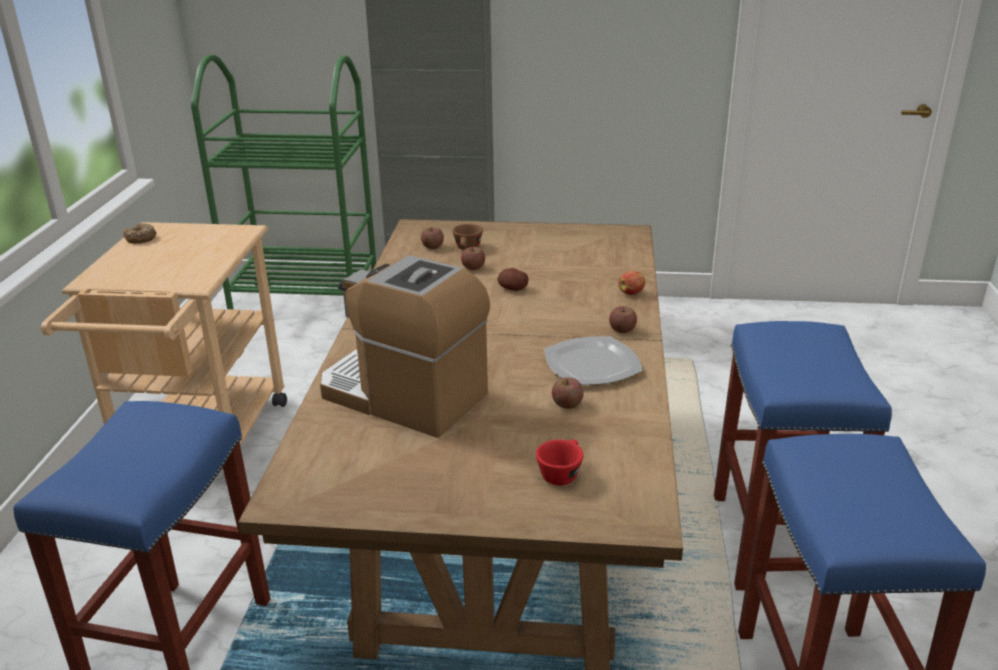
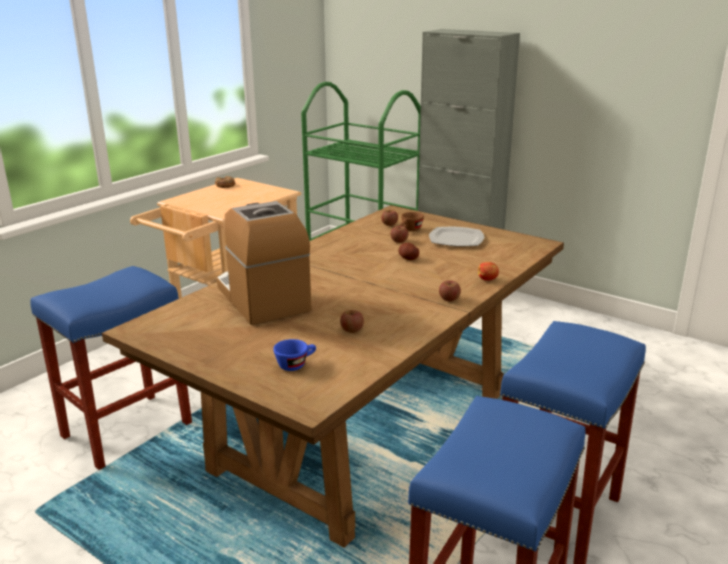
camera: 30 degrees right, 5 degrees down
(561, 473) = (296, 364): red cup -> blue cup
(591, 365) = (398, 313): plate -> plate (455, 239)

